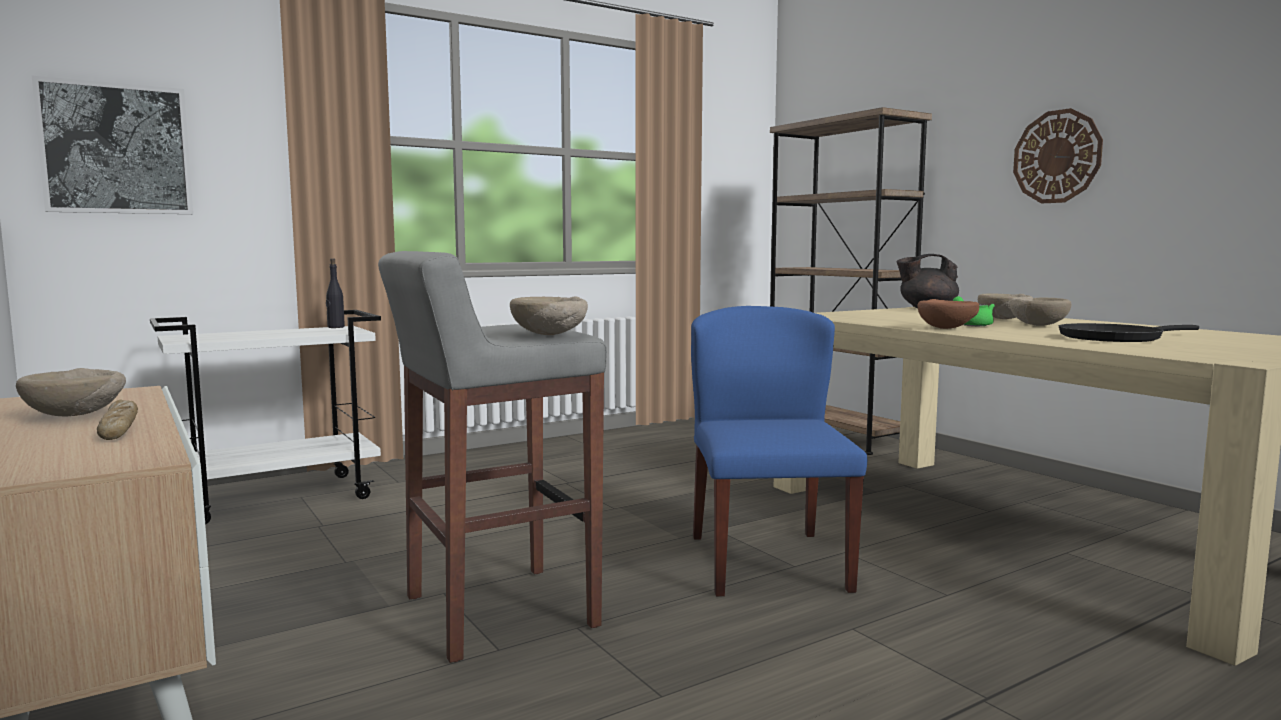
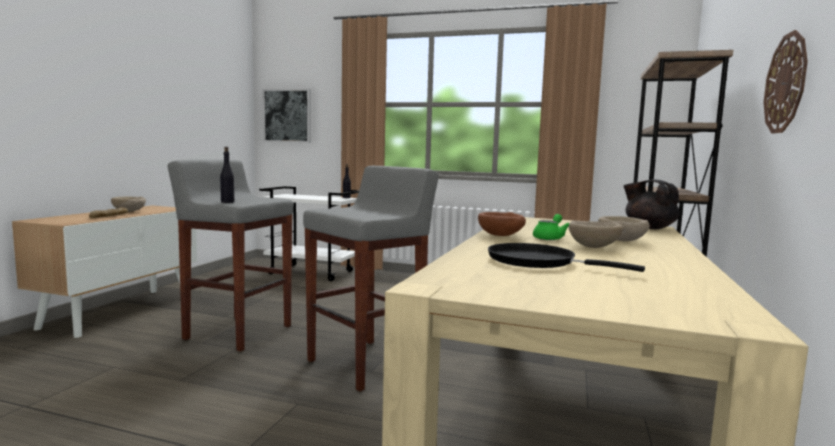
camera: 50 degrees right, 0 degrees up
(550, 335) = (227, 202): beige bowl -> black bottle
(767, 562) = (367, 363): blue chair -> grey stool

